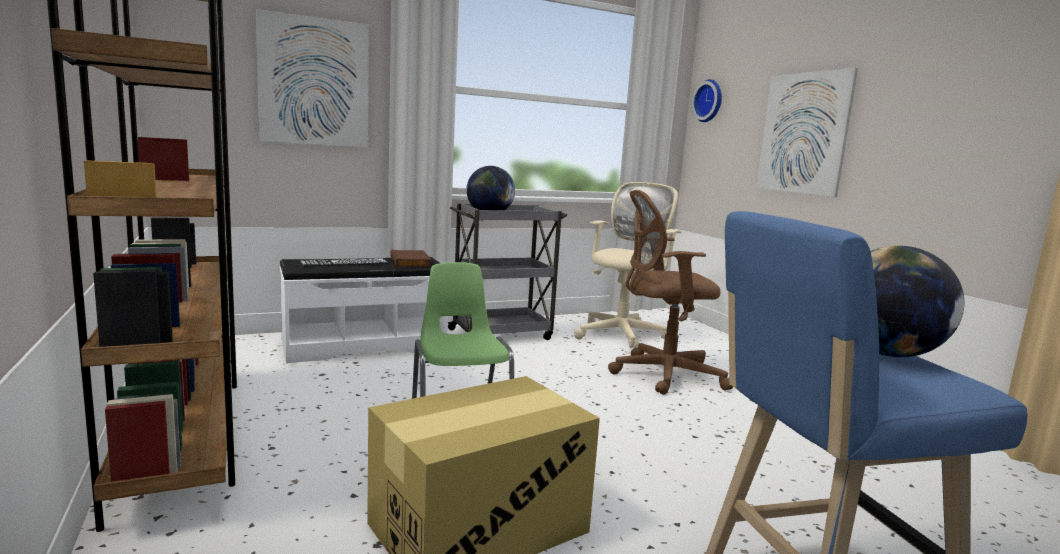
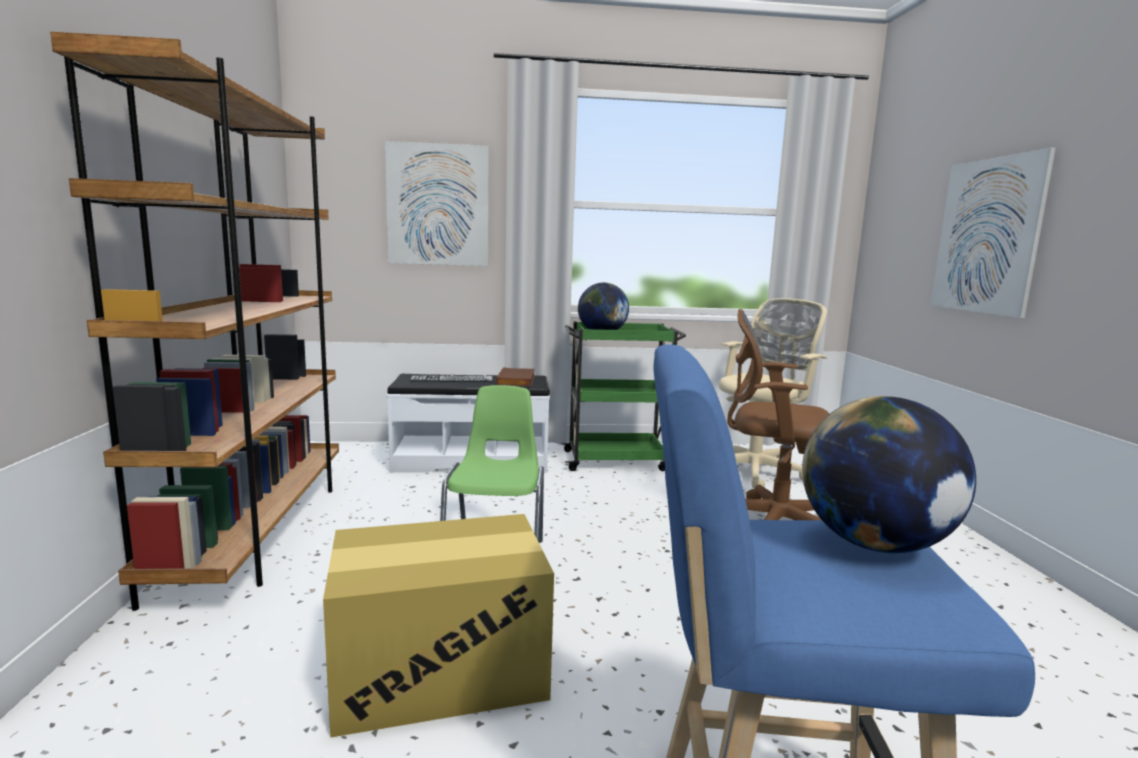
camera: 20 degrees right, 0 degrees up
(502, 334) = (616, 460): grey cart -> green cart
(709, 101) = (885, 201): wall clock -> none

